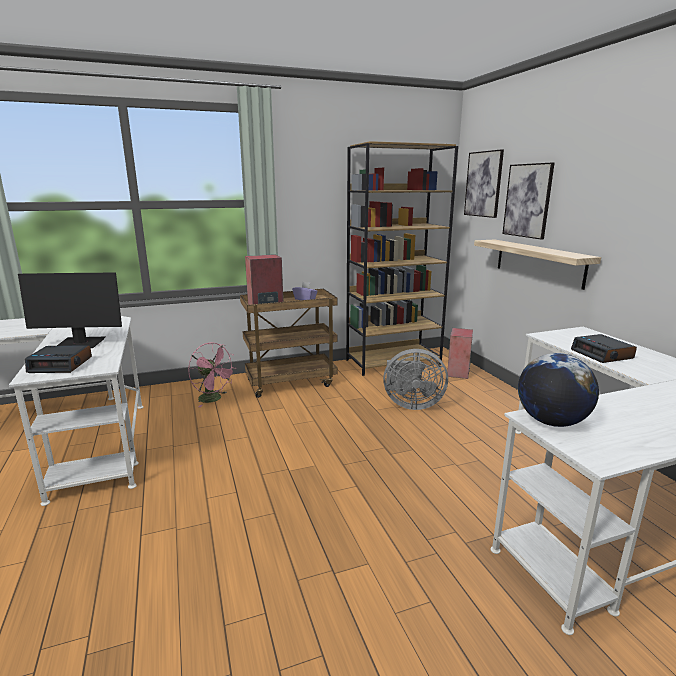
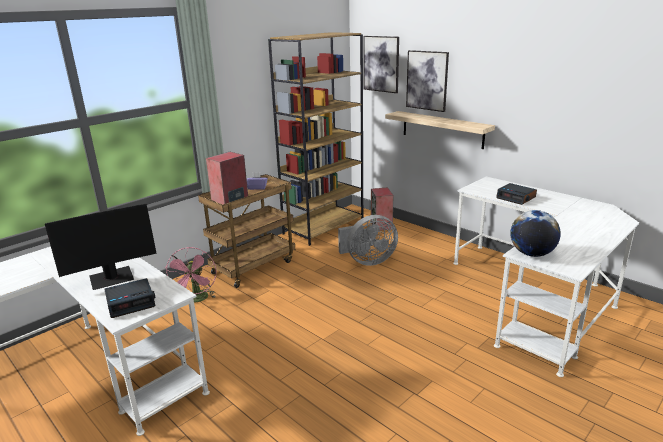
camera: 25 degrees left, 5 degrees up
(214, 399) = (197, 300): pink fan -> pink fan turned 75 degrees clockwise

